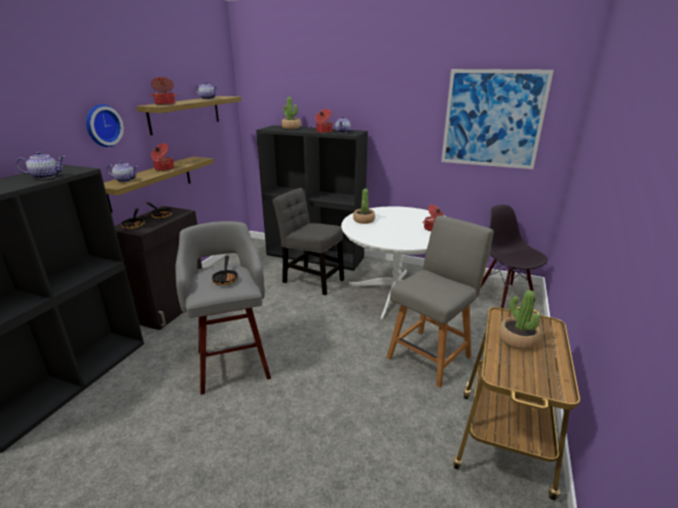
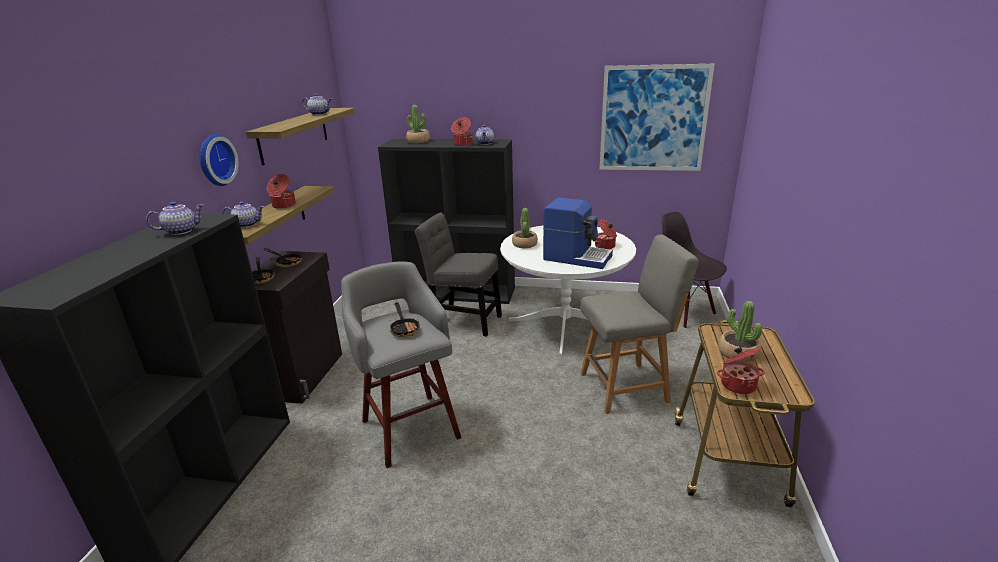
camera: 10 degrees left, 0 degrees up
(165, 104) = (280, 126): cooking pot -> cooking pot (737, 384)
(403, 235) = (577, 257): none -> coffee machine
(430, 355) = (627, 387): grey chair -> grey chair turned 45 degrees clockwise

